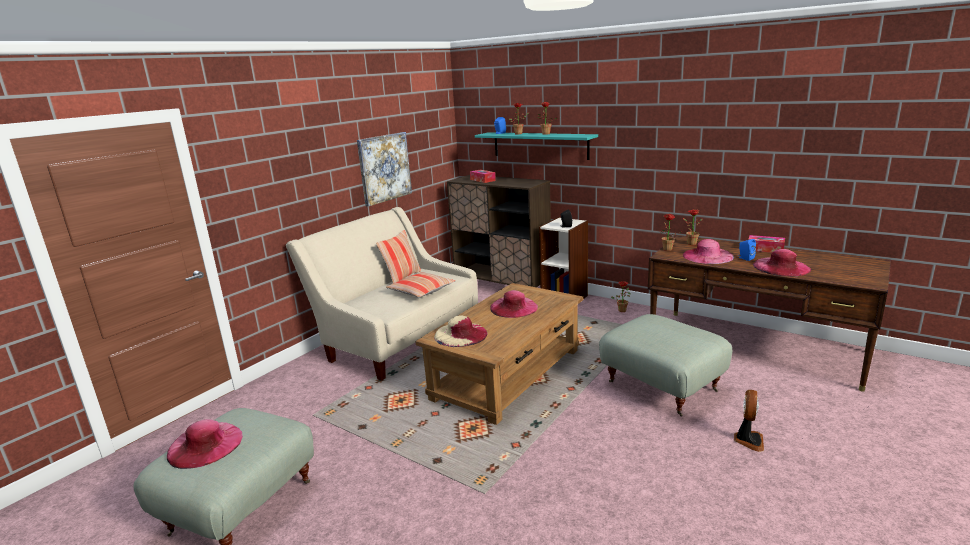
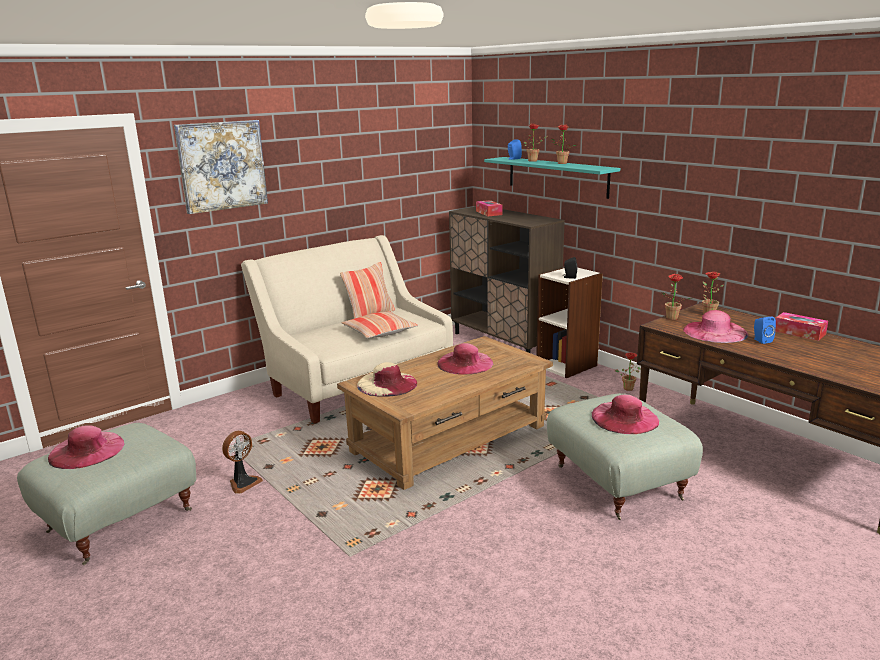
camera: 15 degrees right, 0 degrees up
(384, 168) = (371, 190): picture -> picture (222, 166)
(748, 440) = (684, 562): fan -> fan (243, 483)
(781, 267) = (799, 357): pink hat -> pink hat (624, 418)

